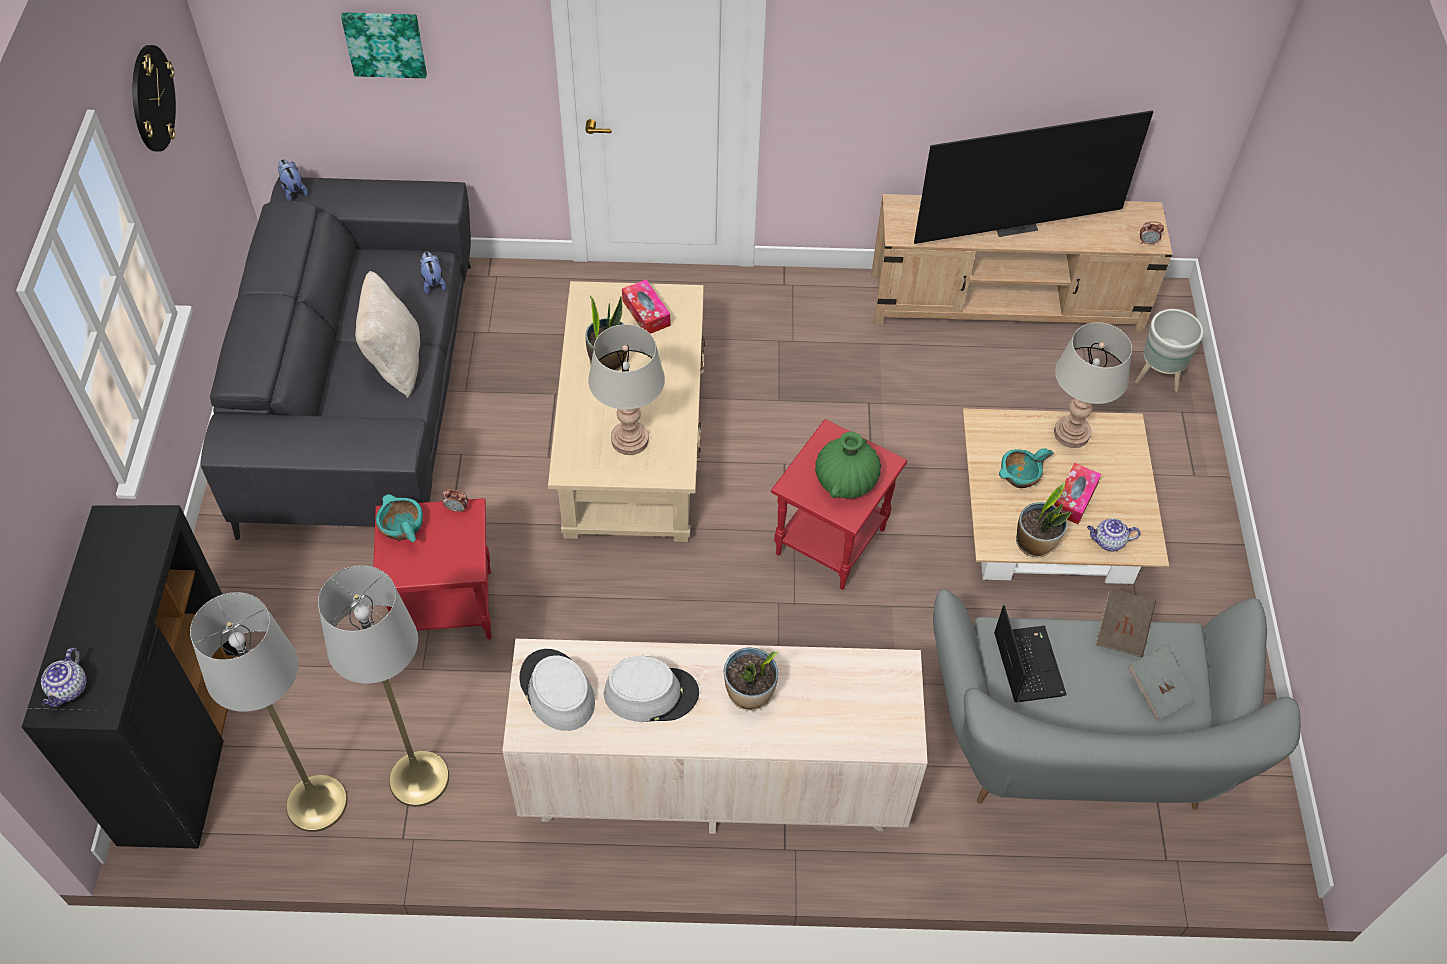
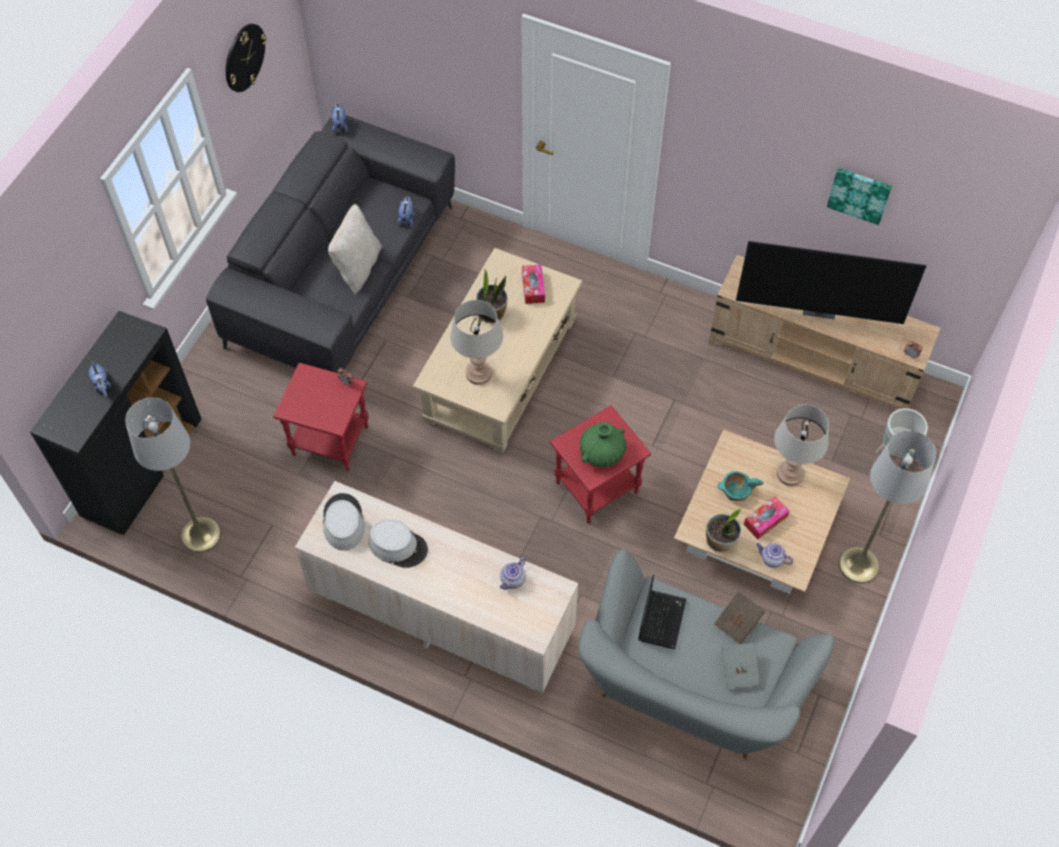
camera: 25 degrees right, 5 degrees up
(69, 689) = (62, 419): teapot -> teapot (512, 580)
(114, 619) = (102, 386): none -> plush toy
(385, 43) = (414, 53): picture -> picture (859, 194)
(401, 527) = (308, 382): turquoise bowl -> none
(419, 778) = (266, 543): grey floor lamp -> grey floor lamp (858, 565)
(750, 694) = (457, 569): potted plant -> none

